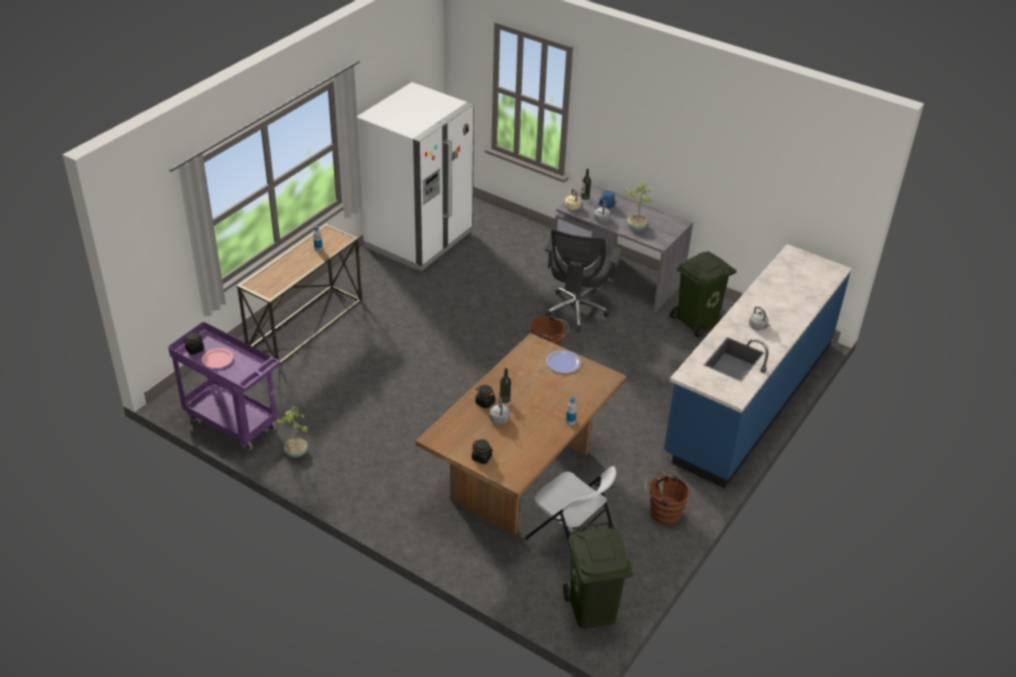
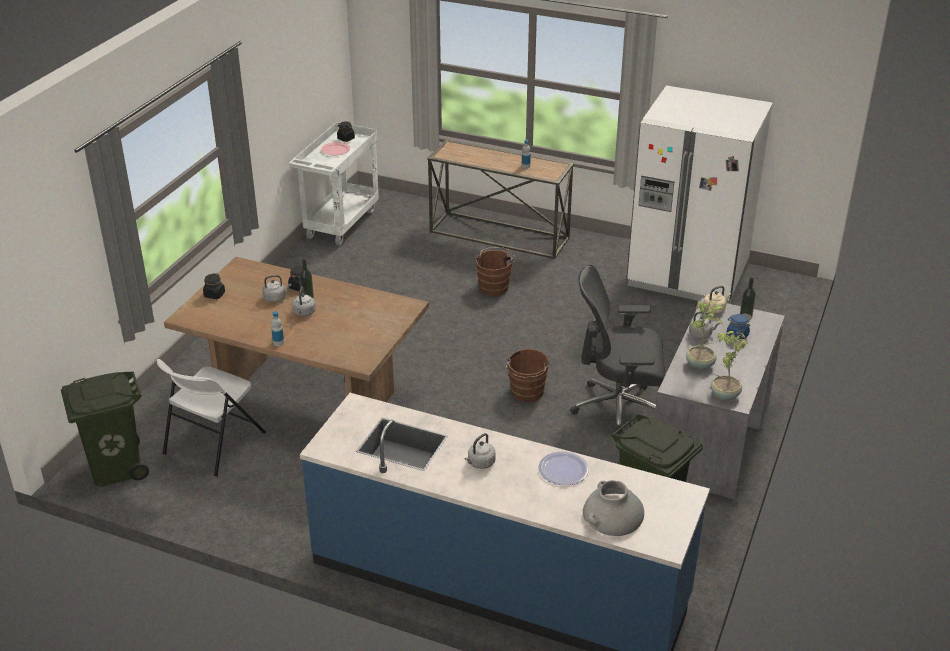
camera: 80 degrees right, 5 degrees down
(235, 426) = (340, 227): purple cart -> white cart
(296, 453) = (311, 263): potted plant -> potted plant (724, 395)
(528, 403) = (304, 313): none -> grey kettle
(563, 362) = (380, 328): plate -> plate (563, 470)
(663, 512) = (264, 510): brown bucket -> brown bucket (494, 286)
(809, 283) = (612, 514): none -> grey vase

